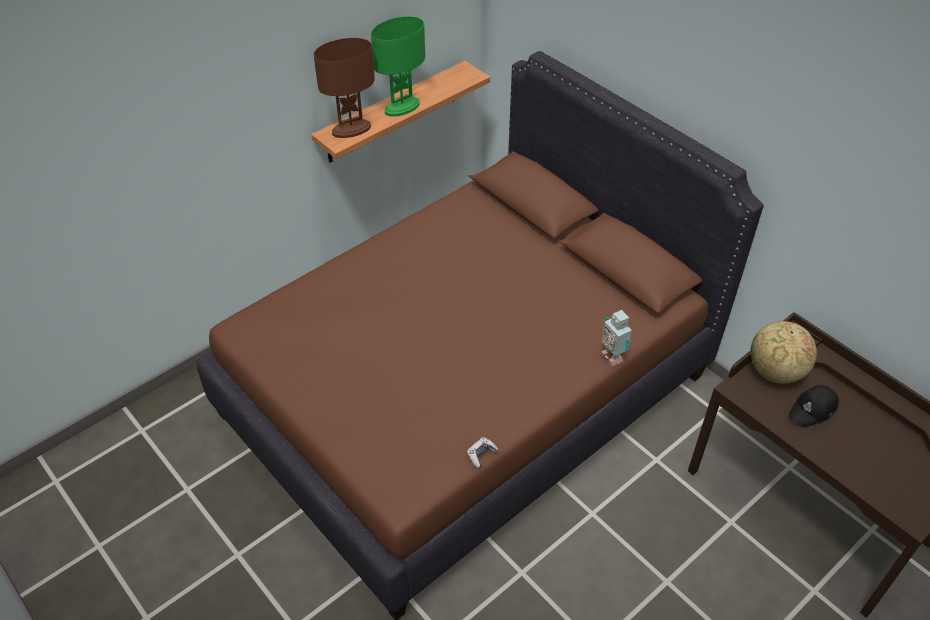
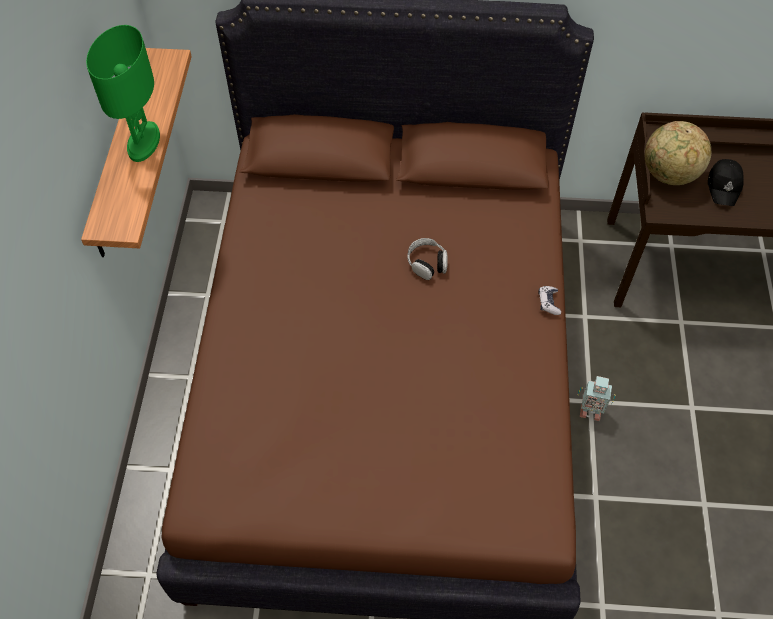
camera: 45 degrees left, 10 degrees up
(351, 129) = (120, 203): brown table lamp -> none
(481, 454) = (557, 430): game controller -> game controller (548, 303)
(523, 303) = (427, 263): none -> headphones
(612, 356) = (549, 255): toy robot -> toy robot (589, 411)

